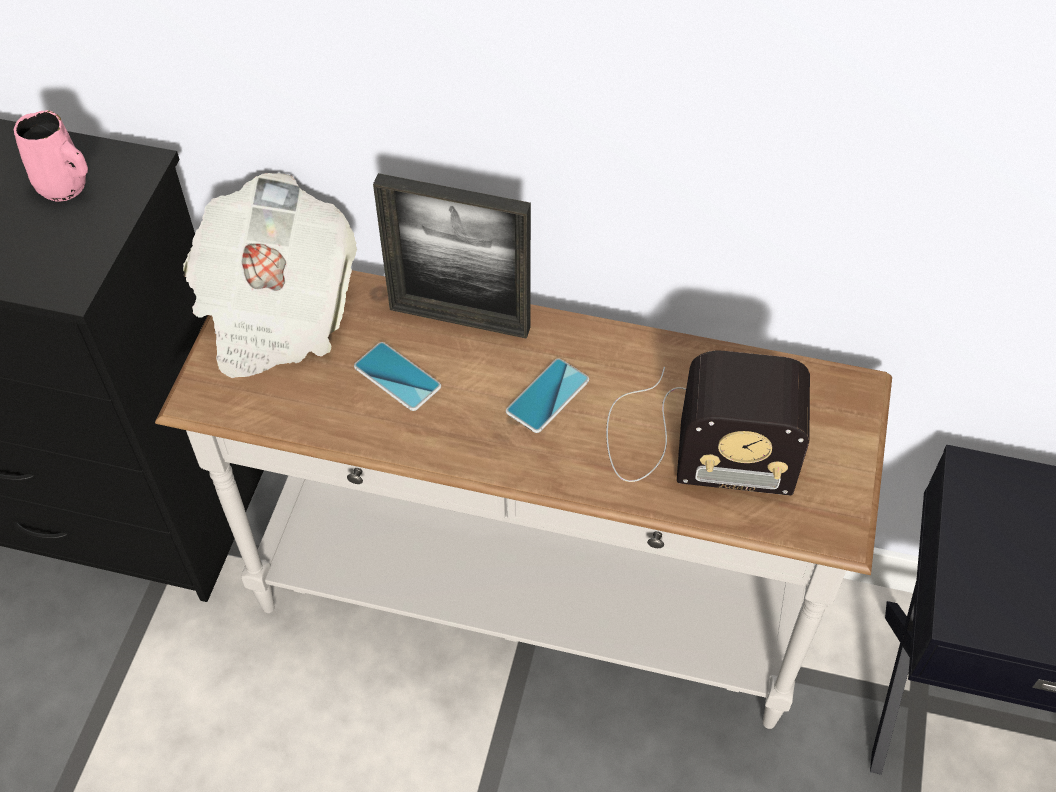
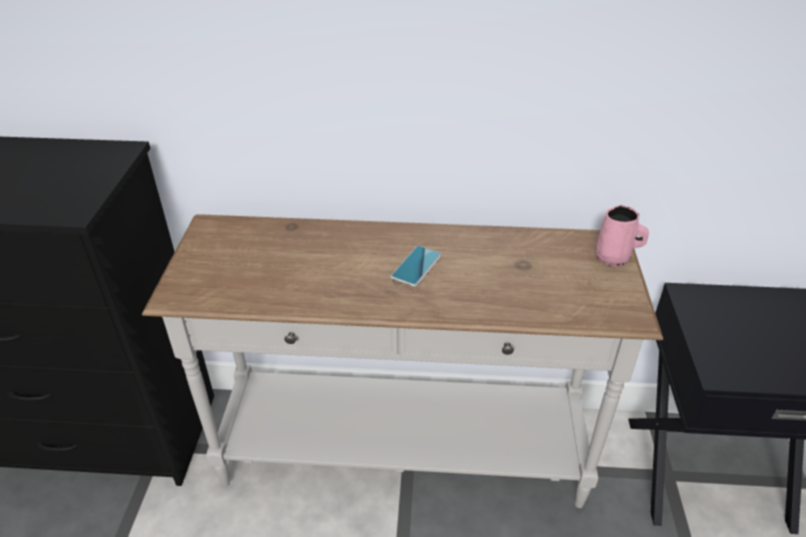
camera: 10 degrees left, 15 degrees down
(65, 187) = (70, 164): pink mug -> pink mug (614, 258)
(274, 310) = (221, 242): newspaper -> none
(397, 377) = (312, 268): phone -> none
(459, 318) = (347, 233): picture frame -> none
(693, 444) = (520, 280): radio -> none

